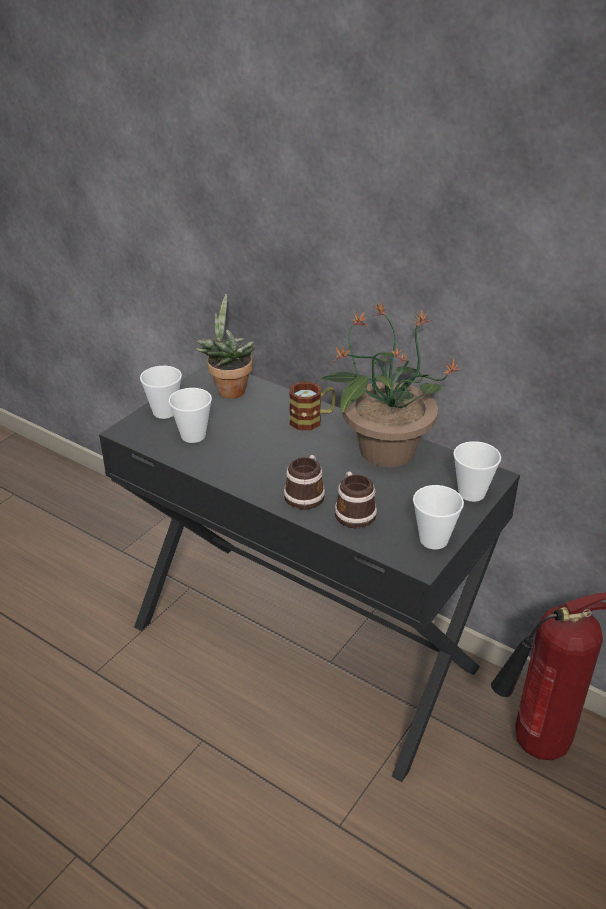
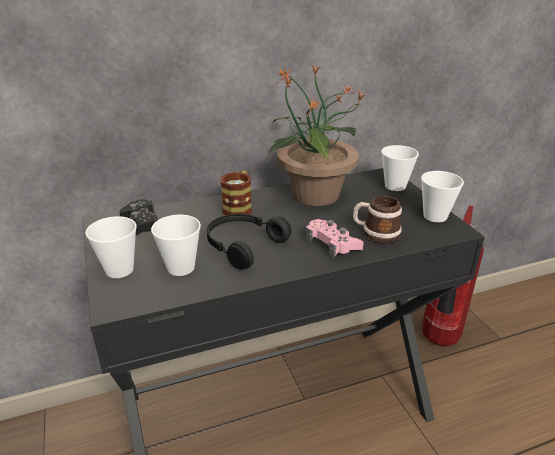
camera: 55 degrees left, 5 degrees down
(229, 389) = (140, 225): potted plant -> black game controller
(252, 449) = (242, 246): none -> black headphones
(306, 494) = (332, 244): mug -> pink game controller

